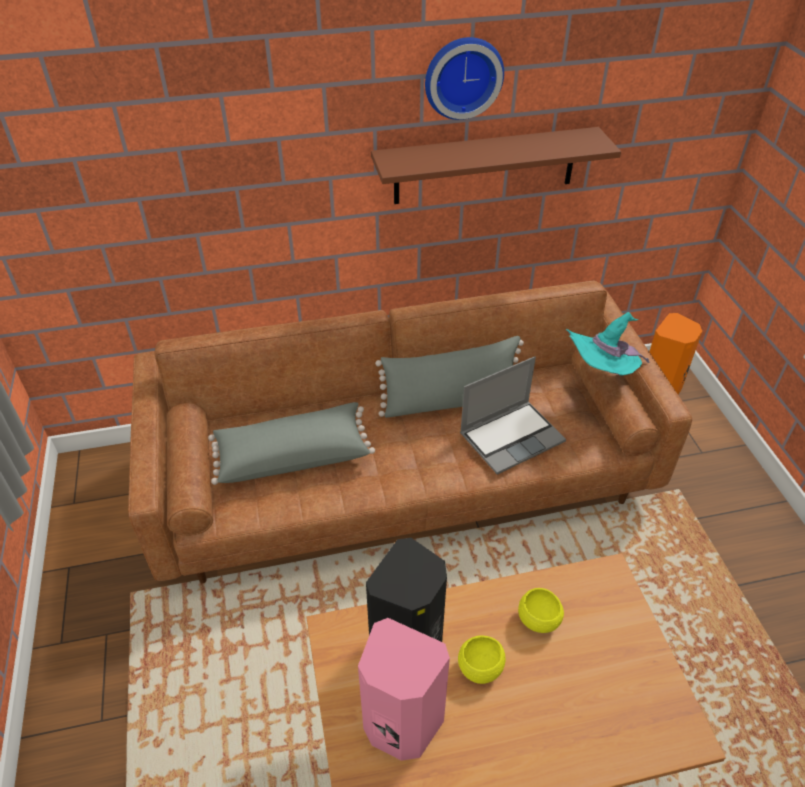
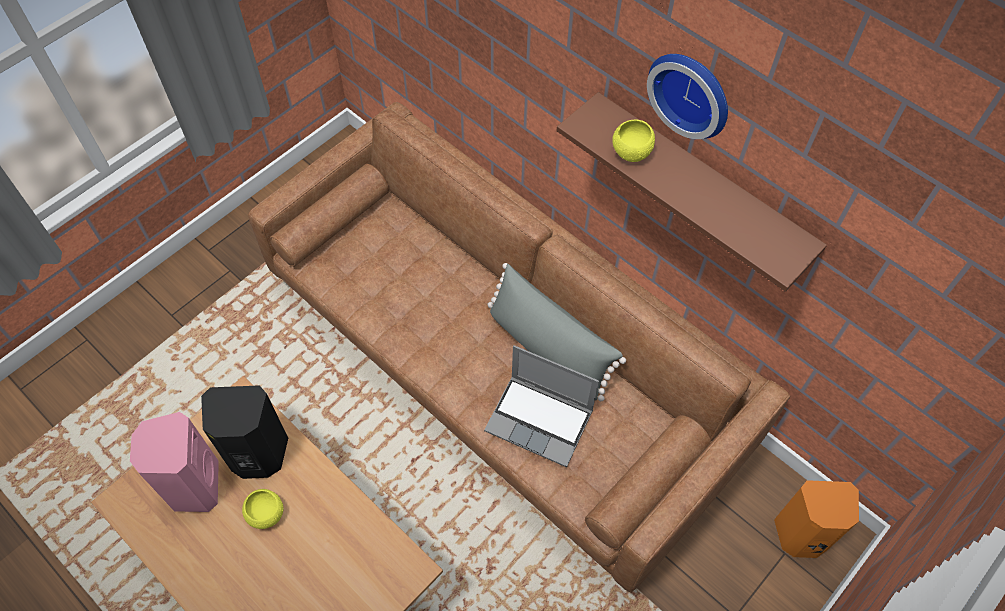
camera: 55 degrees right, 15 degrees up
(292, 455) = (401, 272): grey pillow -> none
(538, 620) = (332, 535): yellow bowl -> yellow bowl (631, 152)
(601, 372) = (644, 451): turquoise hat -> none

